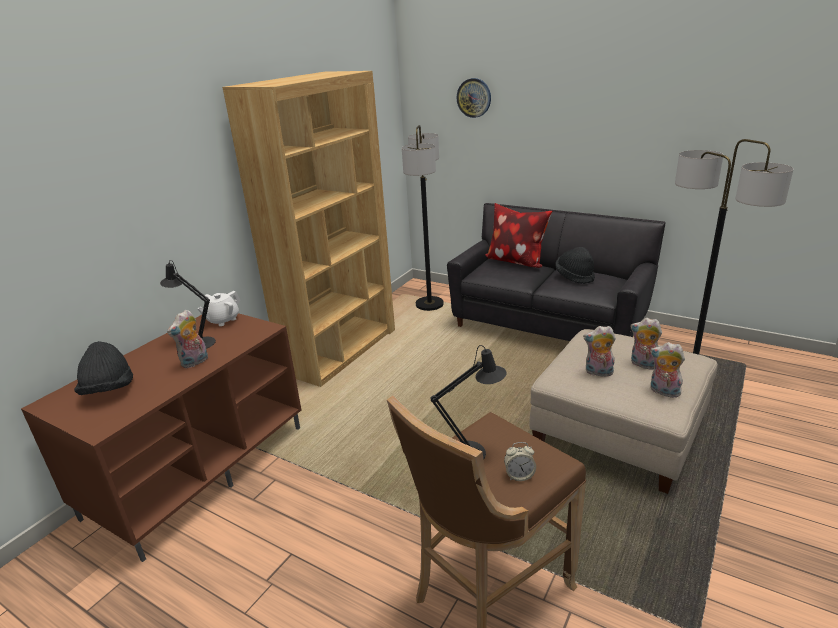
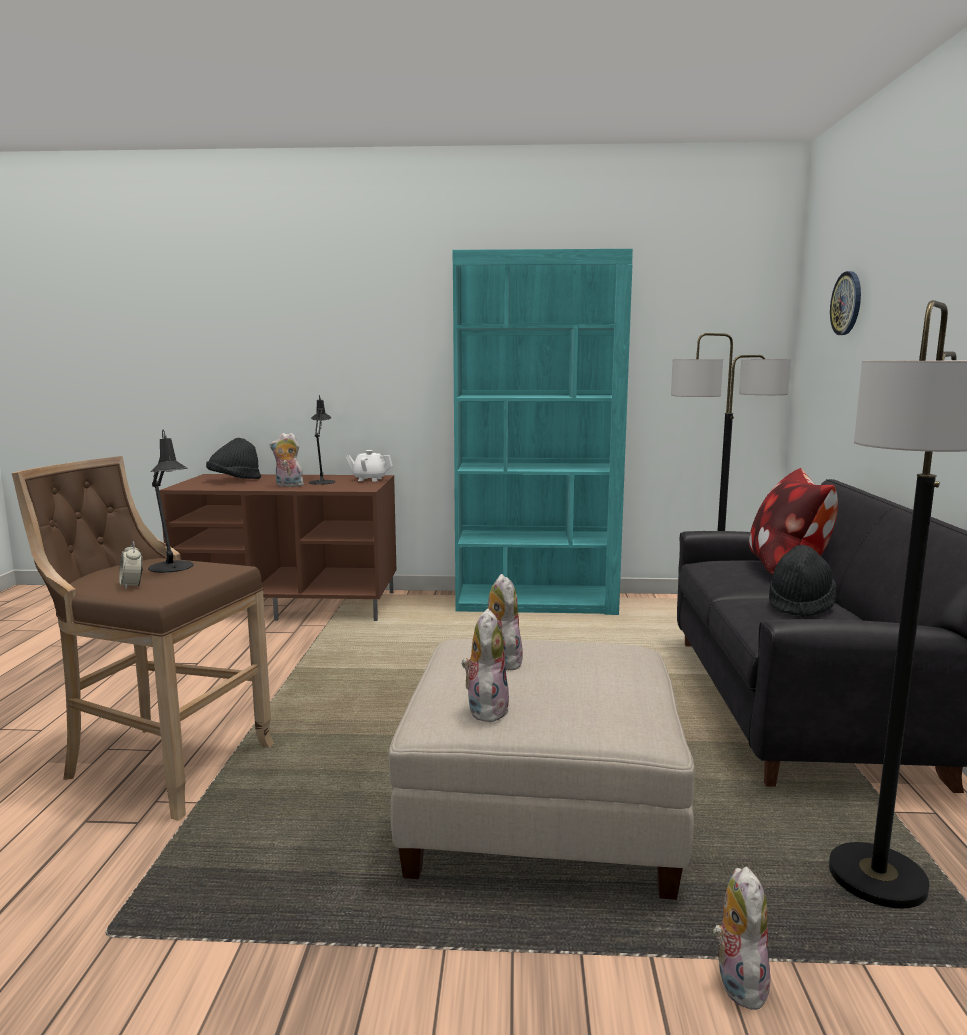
camera: 60 degrees right, 15 degrees down
(340, 351) = (536, 603): brown bookcase -> turquoise bookcase
(643, 365) = (557, 686): plush toy -> plush toy (737, 981)

